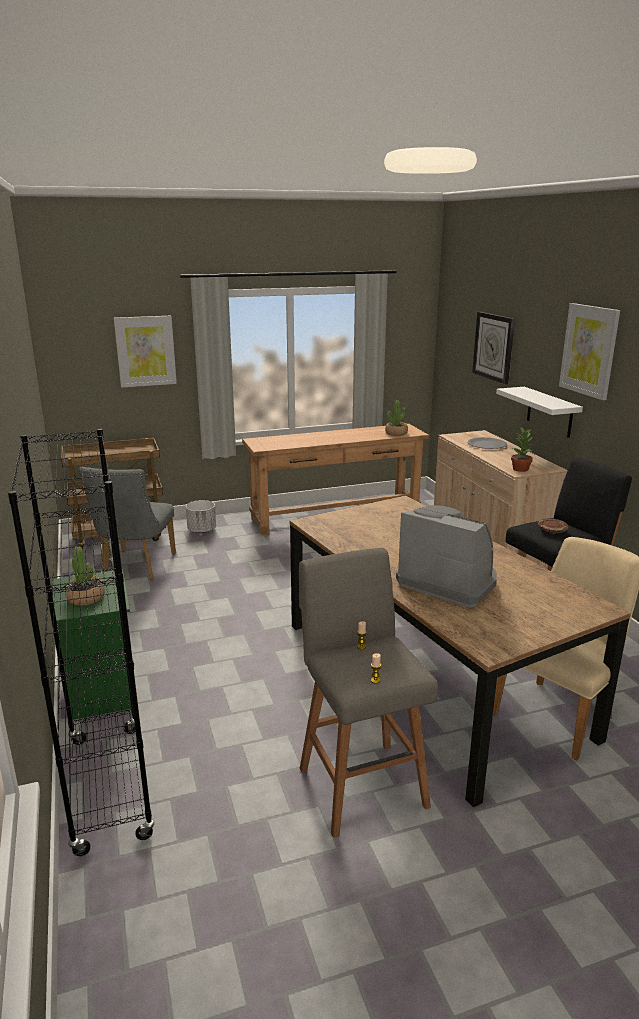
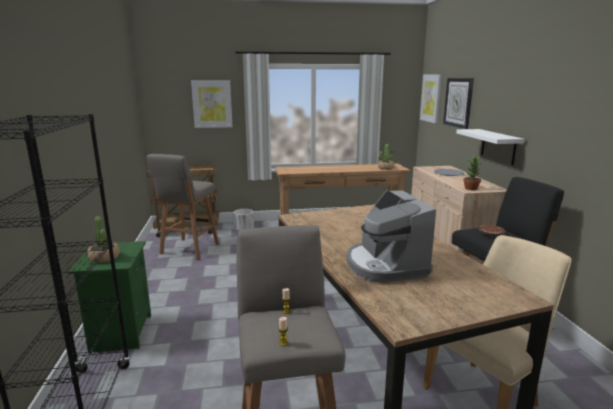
camera: 10 degrees right, 5 degrees down
(136, 567) = (188, 249): grey chair -> grey stool
(448, 582) = (385, 265): coffee machine -> coffee machine turned 150 degrees counterclockwise
(589, 350) = (530, 92): picture -> picture (431, 98)

